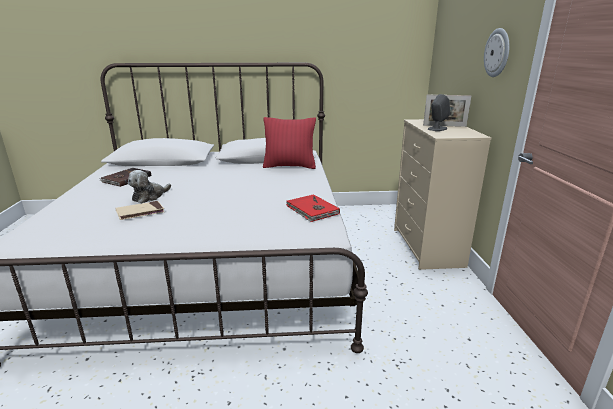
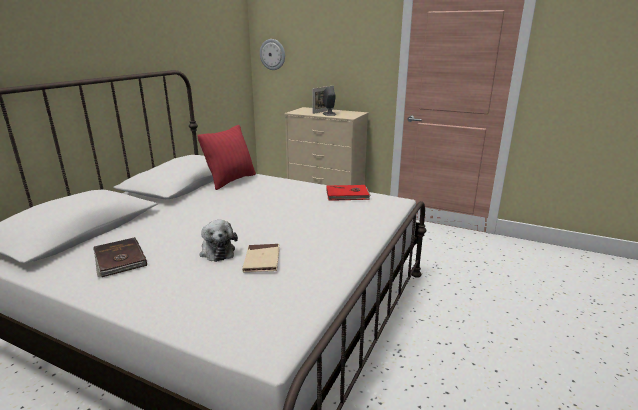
camera: 60 degrees left, 0 degrees up
(497, 53) = (357, 53): wall clock -> wall clock (272, 54)

